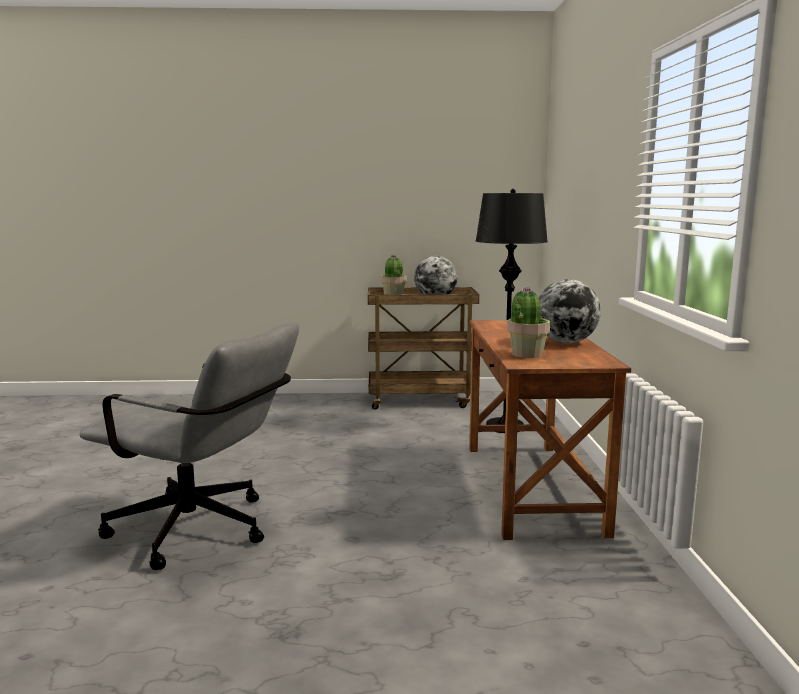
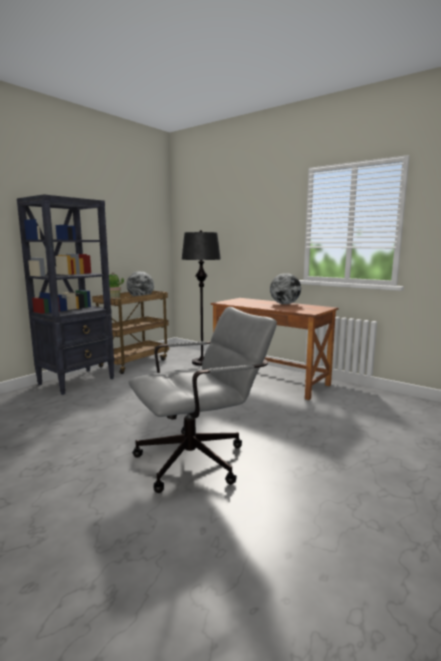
camera: 50 degrees left, 0 degrees up
(316, 403) = (77, 381): none -> black bookcase
(526, 354) = (296, 309): potted plant -> none

